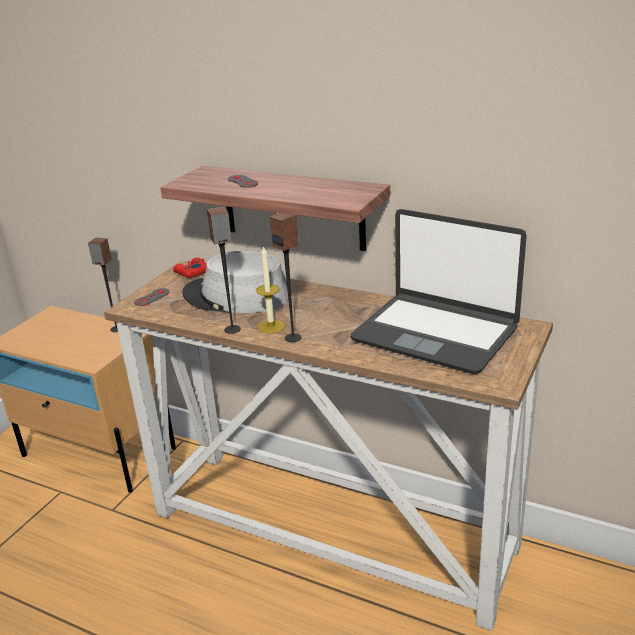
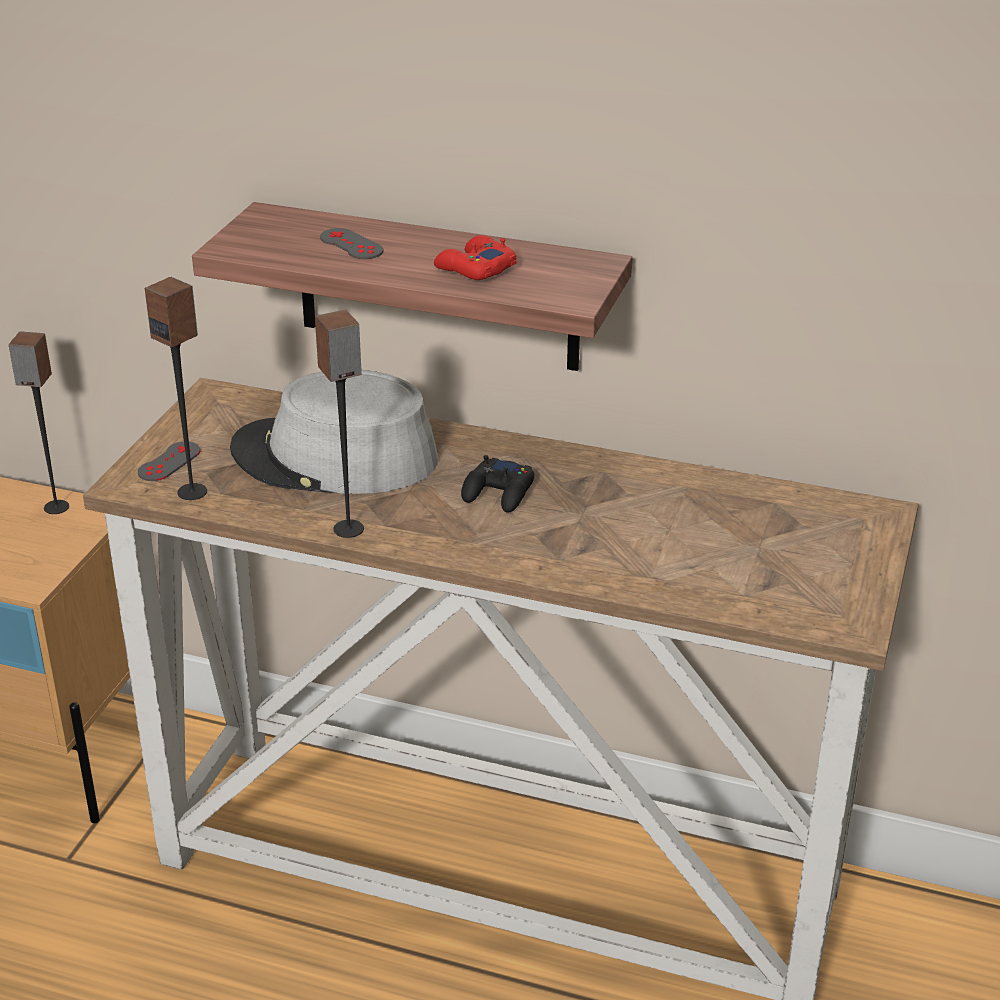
camera: 10 degrees left, 5 degrees up
(191, 272) = (230, 405): red game controller -> red game controller (474, 268)
(271, 326) = (420, 521): candle -> none
(293, 338) = (467, 544): speaker -> speaker (193, 492)
(317, 314) = (499, 493): none -> black game controller
(435, 333) = (721, 529): laptop -> none

